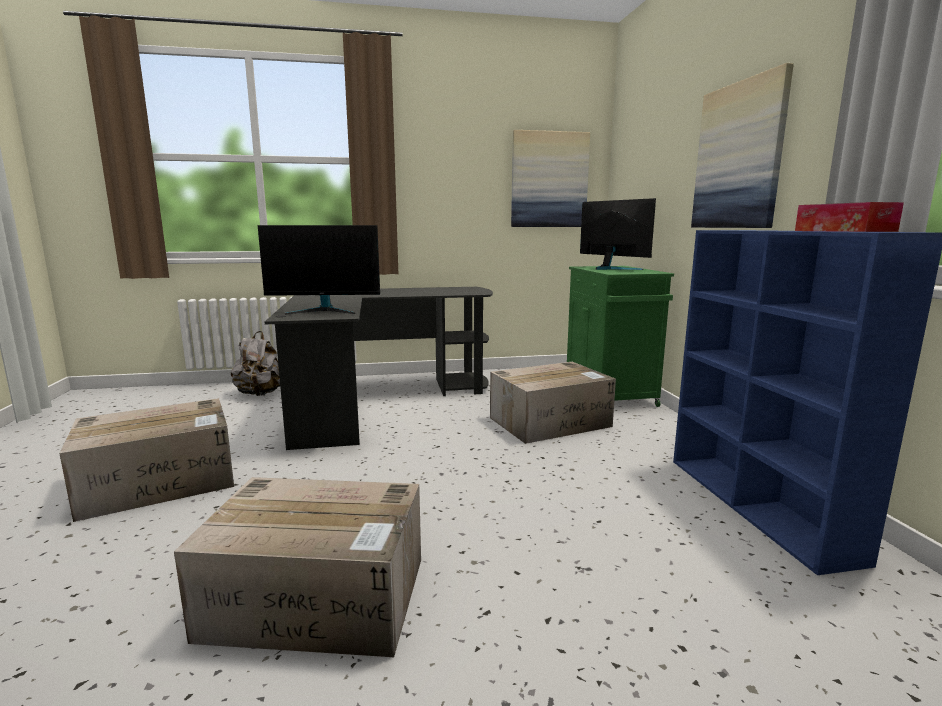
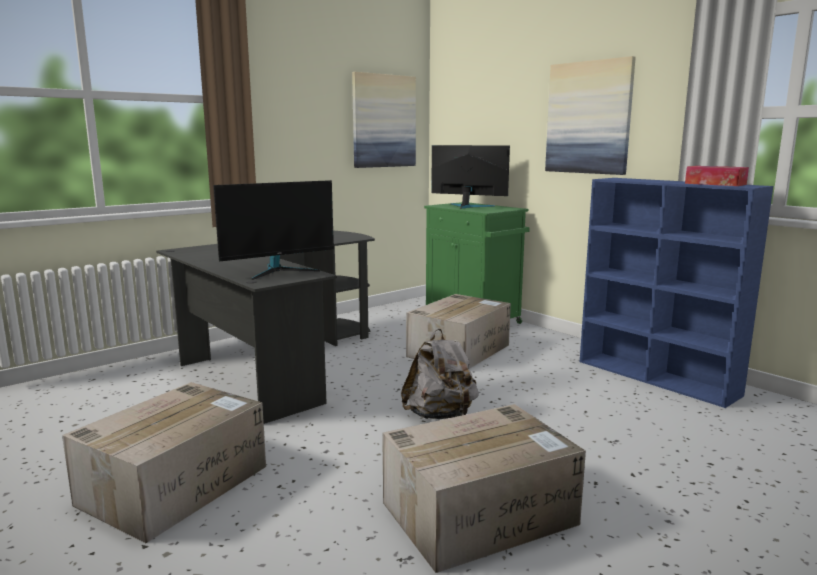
camera: 30 degrees left, 0 degrees up
(260, 394) = (126, 380): grey backpack -> grey backpack (440, 416)

